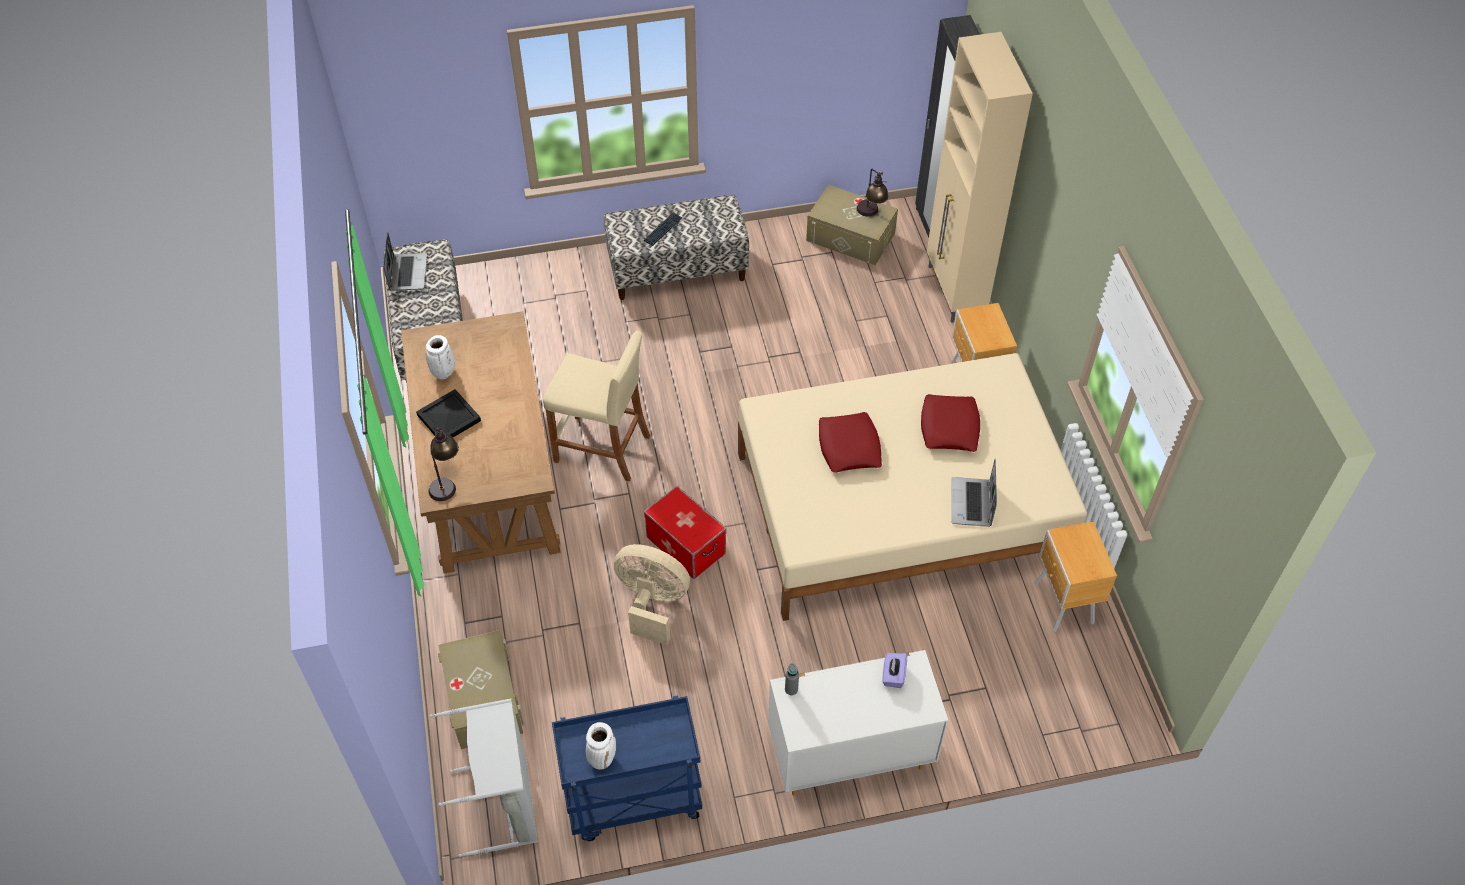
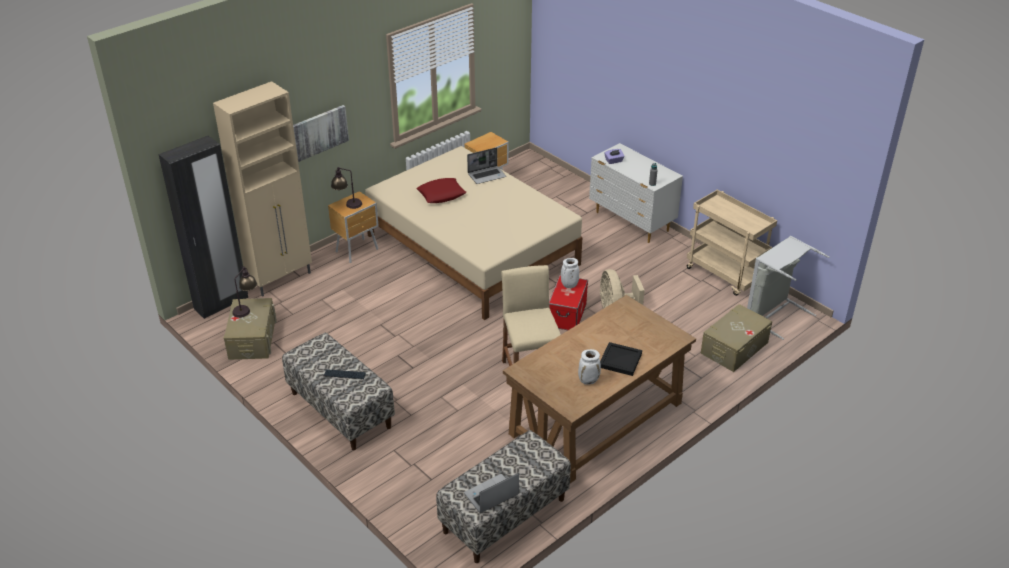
camera: 120 degrees left, 15 degrees down
(446, 481) = (665, 338): table lamp -> table lamp (347, 205)
(602, 758) = (749, 219): white vase -> white vase (569, 285)
(632, 801) = (725, 275): blue cart -> beige cart
(849, 447) = (485, 221): red pillow -> none
(1044, 231) = (319, 132): none -> picture

